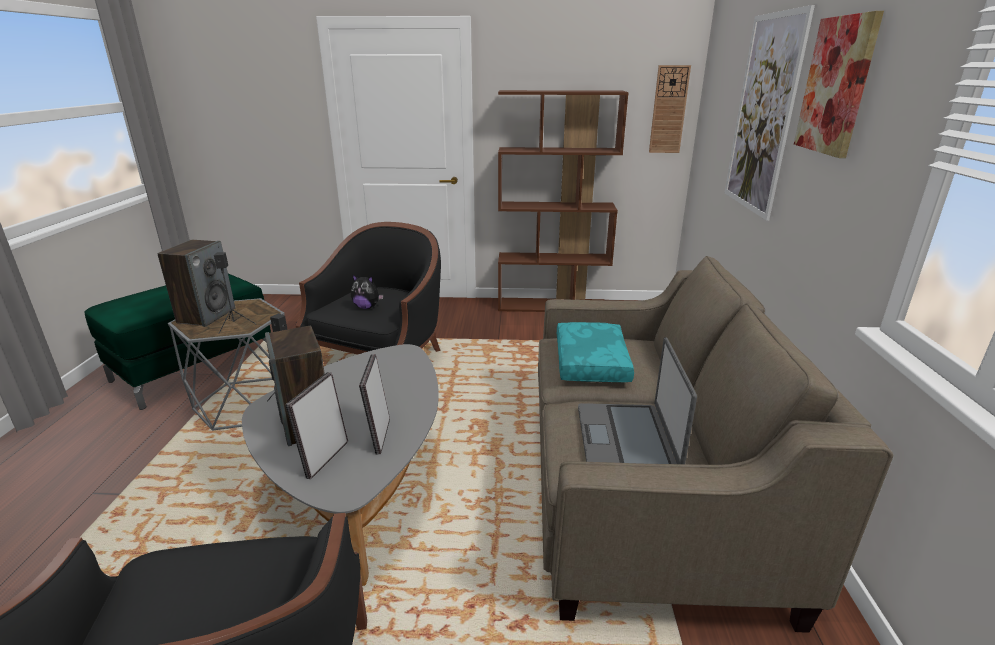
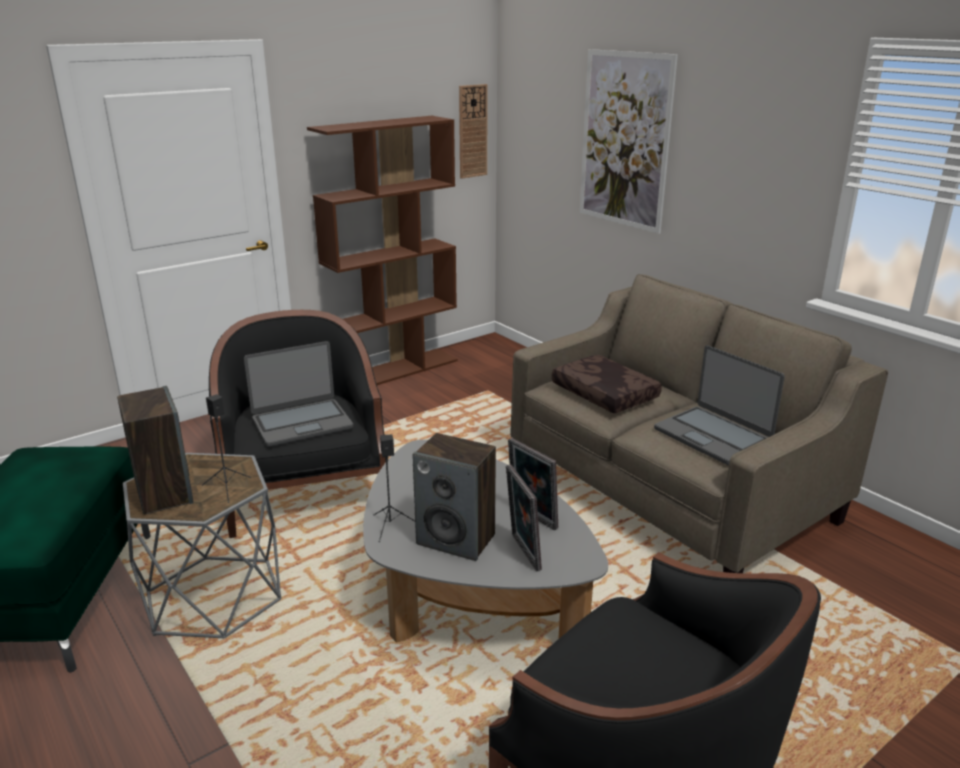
camera: 40 degrees left, 0 degrees up
(367, 307) = (302, 423): plush toy -> laptop
(589, 362) = (602, 394): turquoise pillow -> brown pillow
(836, 86) = (724, 123): picture -> none

